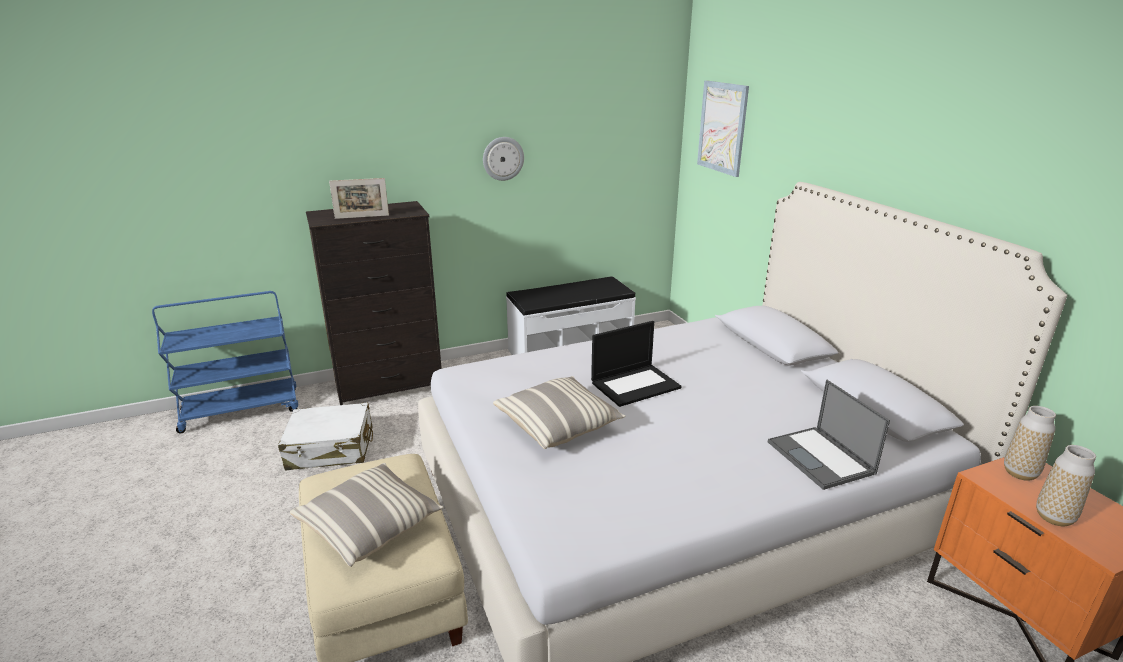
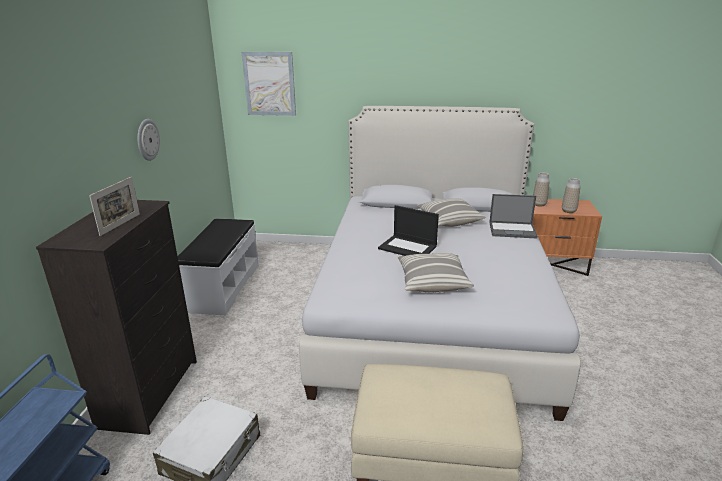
camera: 60 degrees left, 0 degrees up
(370, 526) = (454, 398): pillow -> pillow (449, 220)
(635, 384) = (408, 247): laptop -> laptop turned 120 degrees clockwise

